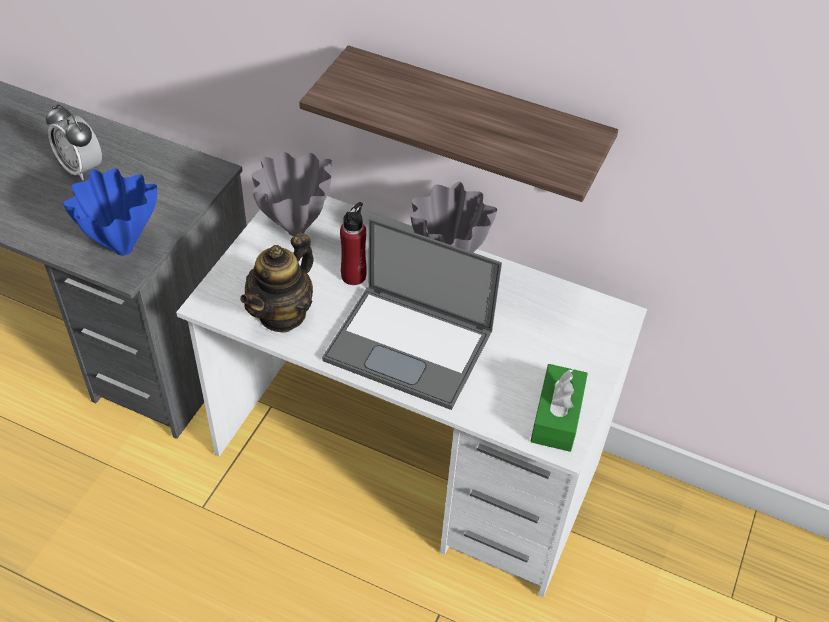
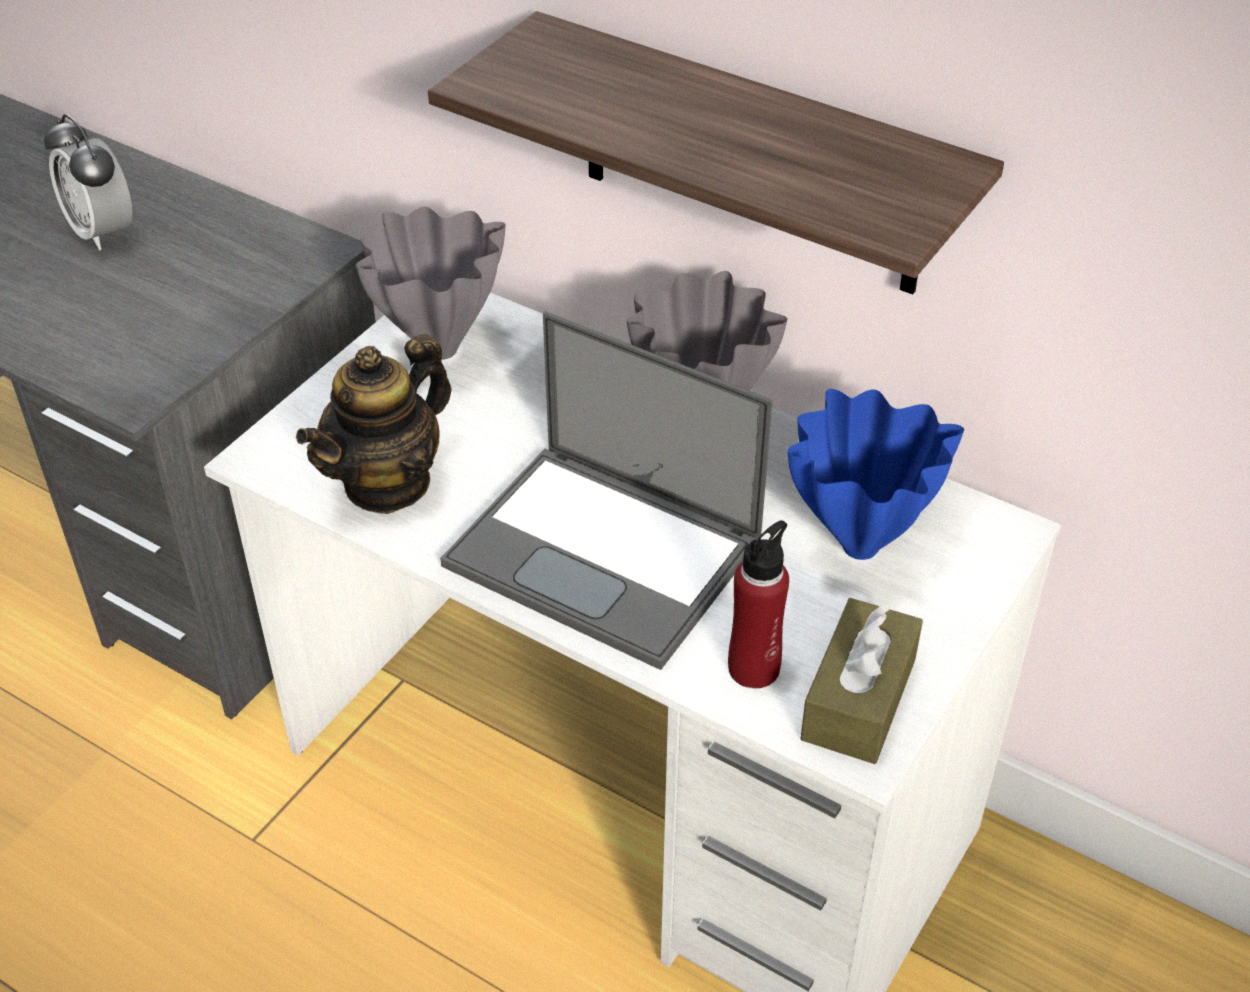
camera: 10 degrees right, 5 degrees down
(121, 249) = (136, 360): blue vase -> blue vase (857, 547)
(353, 275) = (527, 430): red bottle -> red bottle (754, 668)
(557, 416) = (859, 699): green tissue box -> brown tissue box

